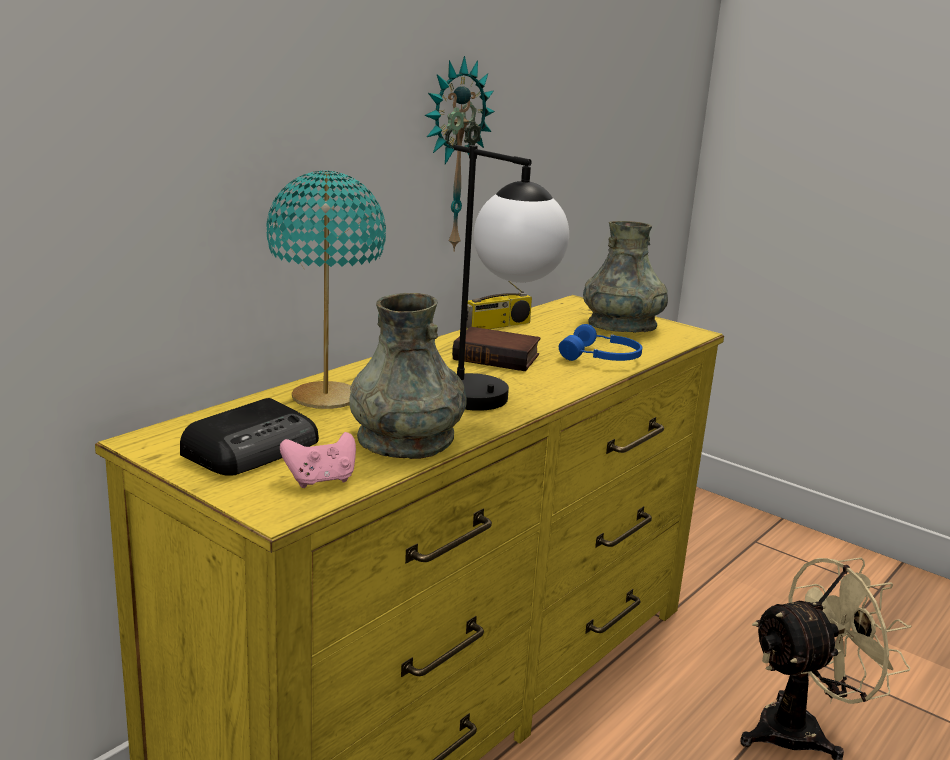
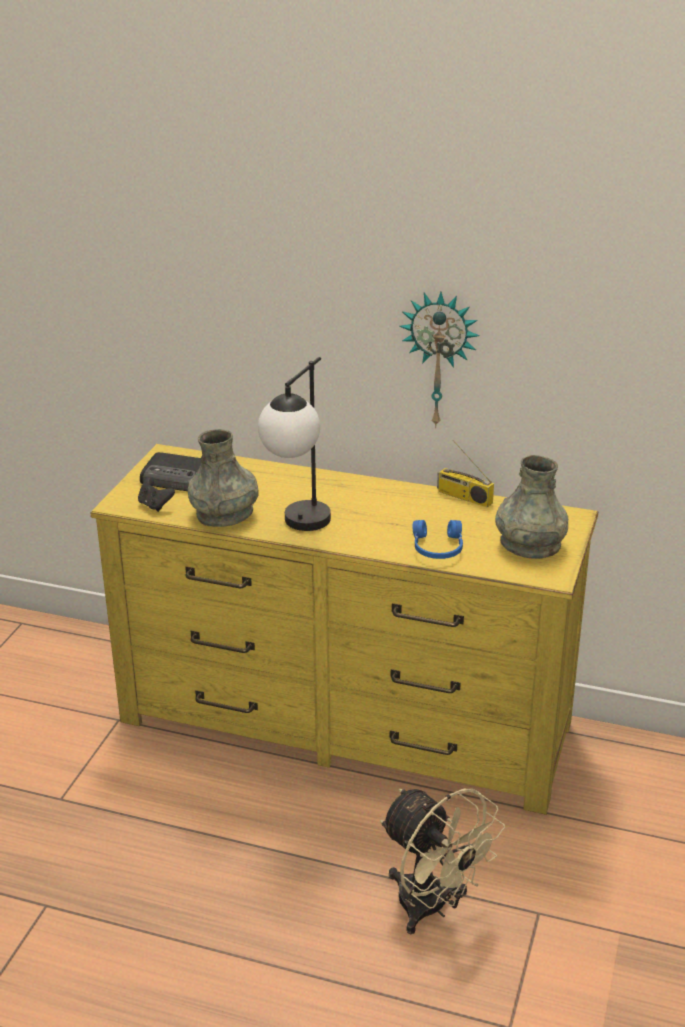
camera: 70 degrees right, 10 degrees up
(321, 480) = (155, 505): pink game controller -> black game controller
(326, 398) = (262, 478): turquoise table lamp -> none
(498, 357) = (393, 511): book -> none

